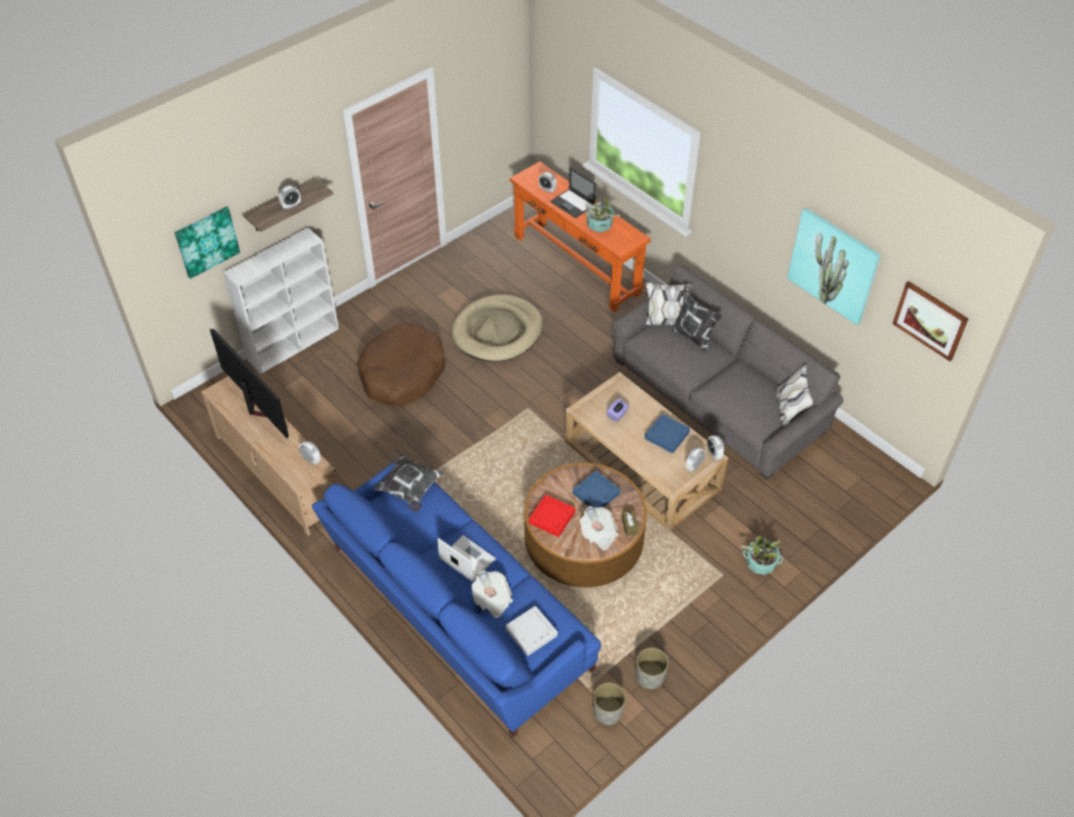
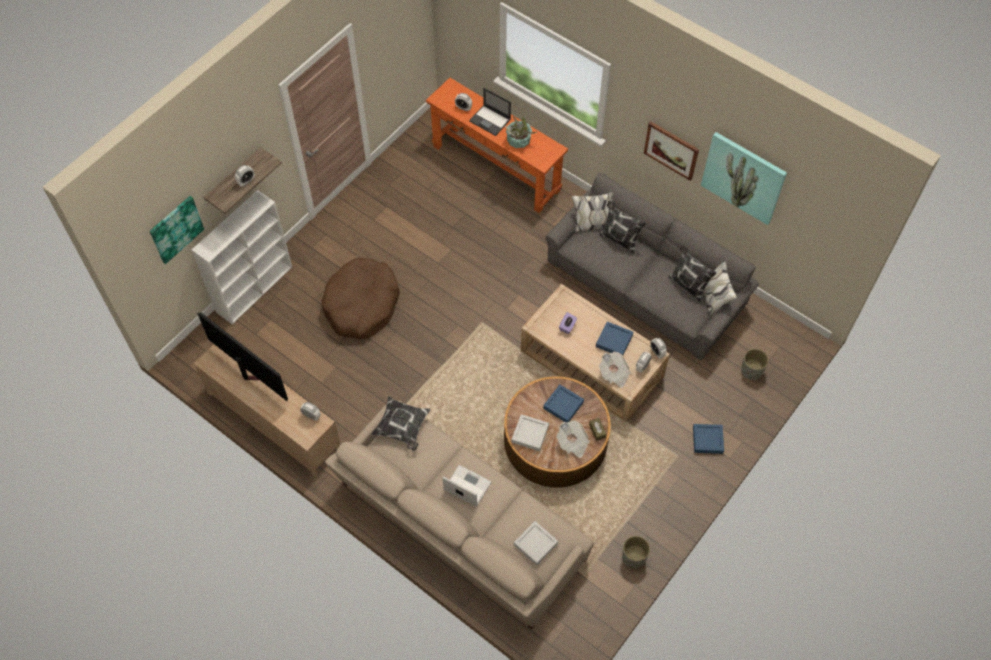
camera: 10 degrees left, 10 degrees up
(456, 609) = (460, 523): blue sofa -> beige sofa
(492, 599) = (496, 519): newspaper -> newspaper (614, 374)
(497, 331) = (438, 248): beige dog bed -> none
(552, 518) = (530, 434): red tray -> grey tray
(608, 712) = (605, 594): grey planter -> grey planter (751, 371)
(760, 563) = (707, 440): potted plant -> blue tray
(762, 391) = (688, 285): none -> pillow
(930, 320) = (833, 224): picture -> picture (671, 150)

